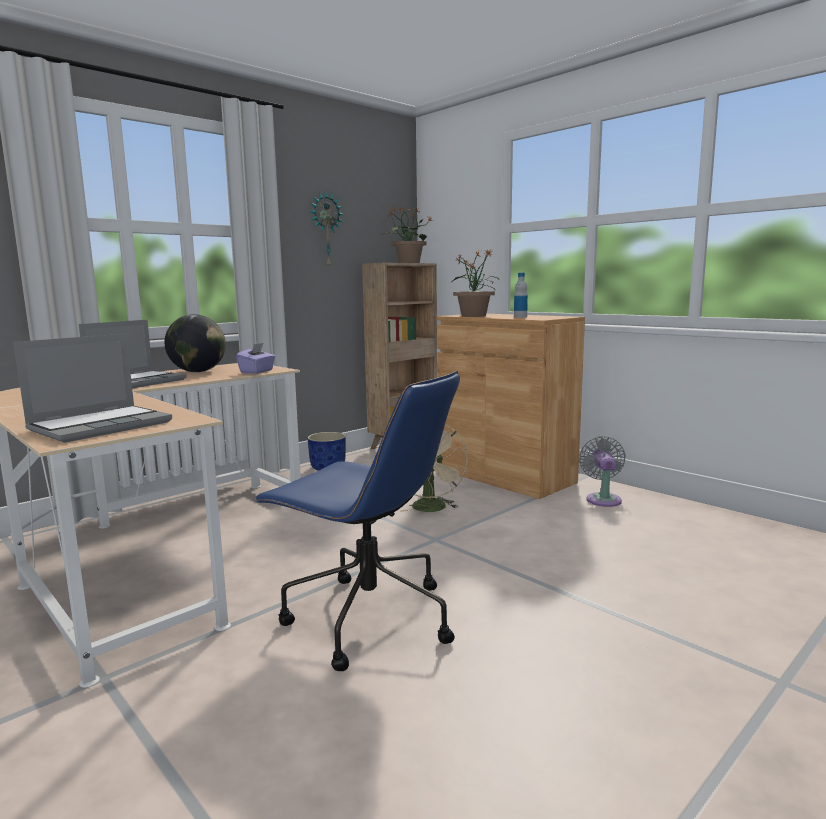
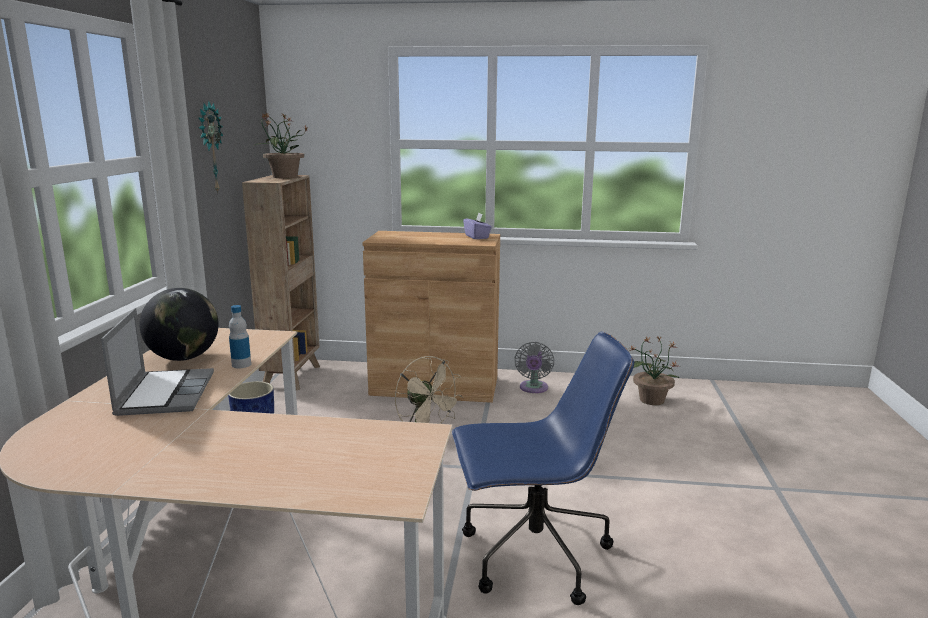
camera: 40 degrees left, 5 degrees up
(101, 426) = (364, 467): laptop -> none
(257, 371) = (260, 344): purple tissue box -> purple tissue box (477, 237)
(473, 315) = (398, 238): potted plant -> potted plant (651, 400)
(520, 317) = (455, 240): bottle -> bottle (241, 365)
(603, 499) = (533, 388): grey fan -> grey fan turned 135 degrees counterclockwise

